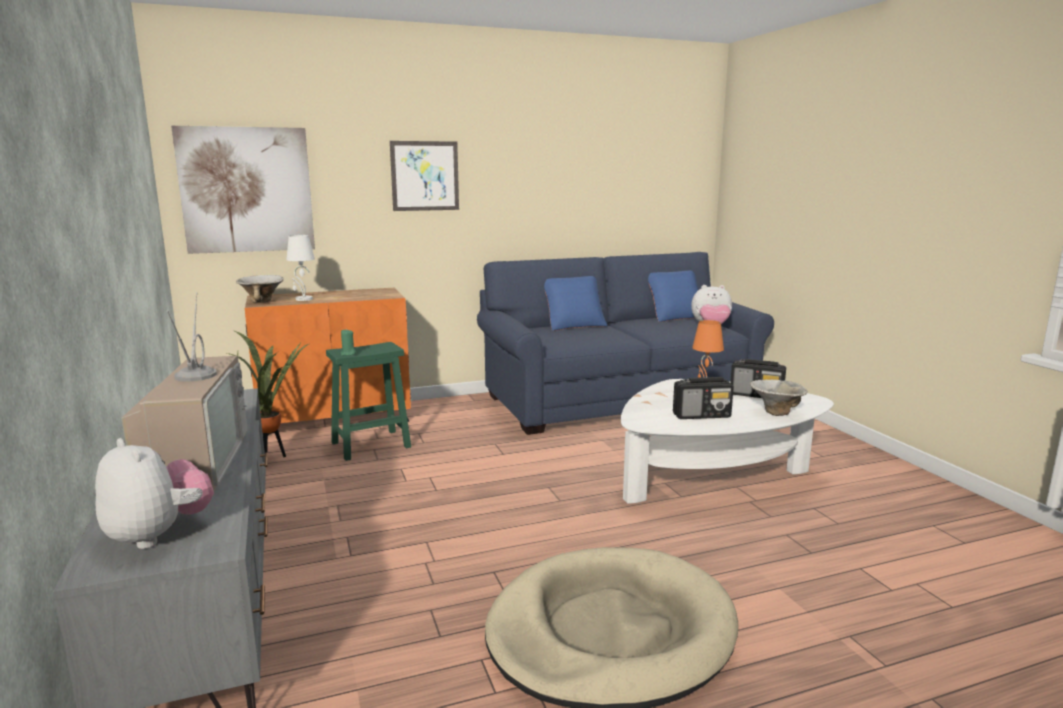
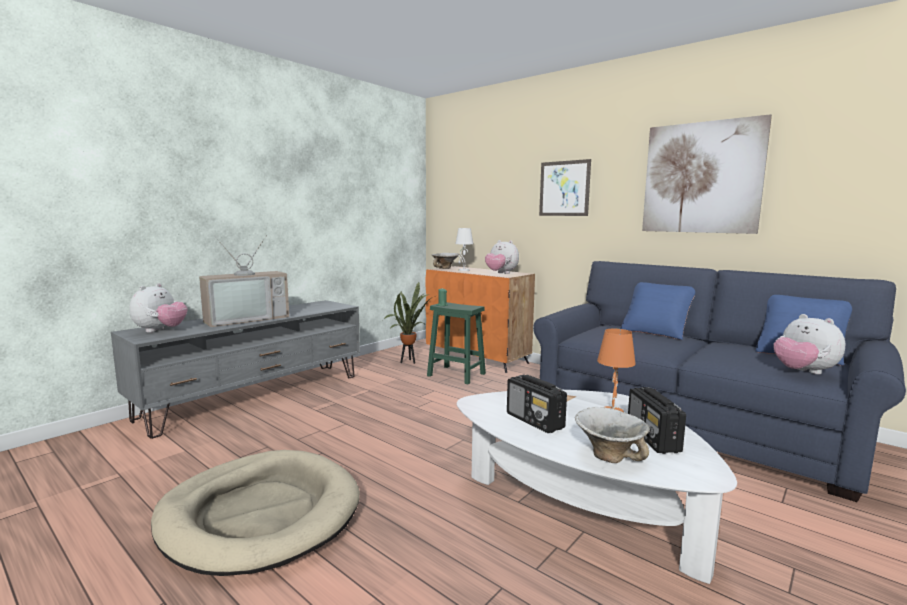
camera: 60 degrees right, 5 degrees down
(246, 190) = (461, 200): picture -> picture (701, 178)
(367, 294) = (501, 273): none -> plush toy

